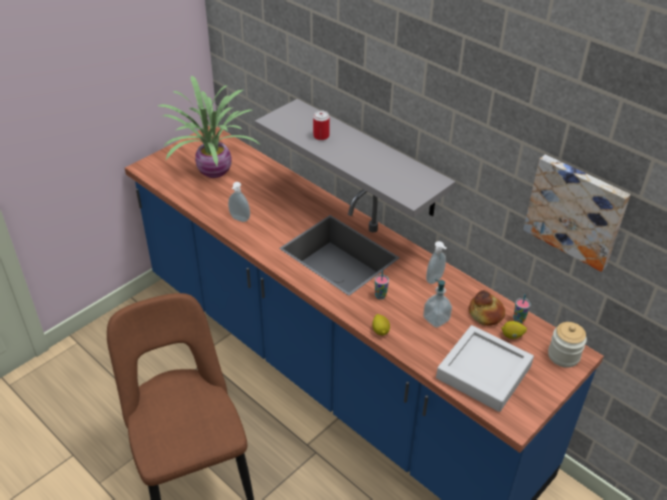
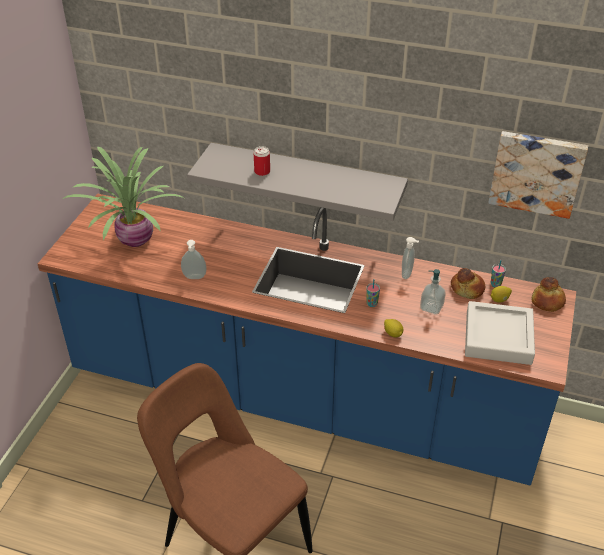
camera: 25 degrees left, 0 degrees up
(563, 356) = (548, 302): jar -> bread

